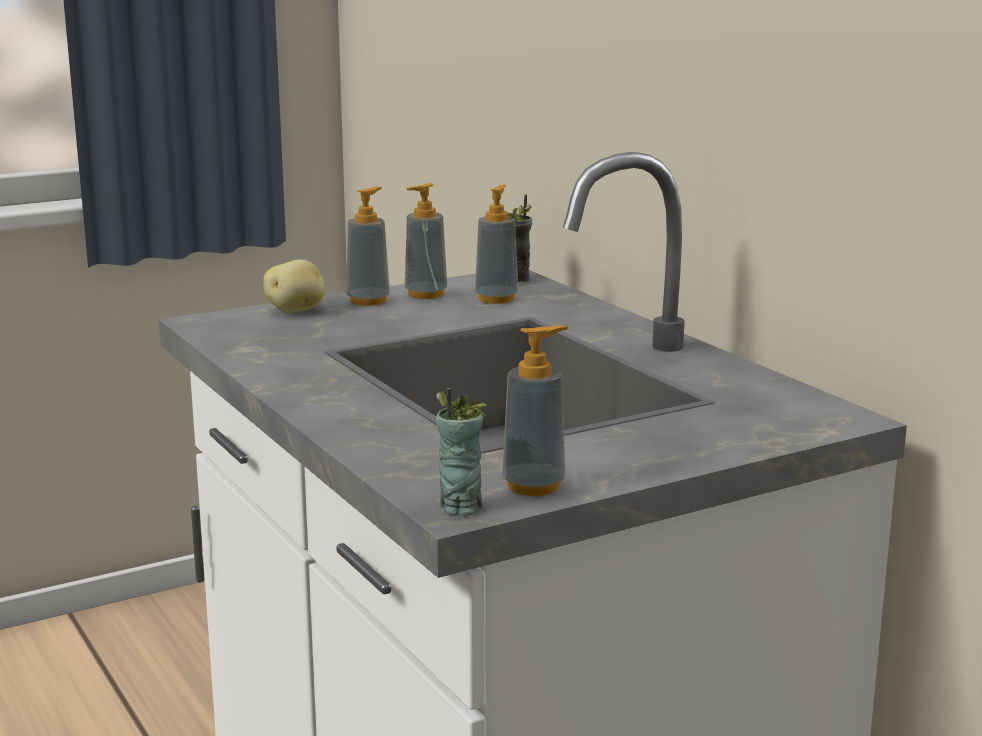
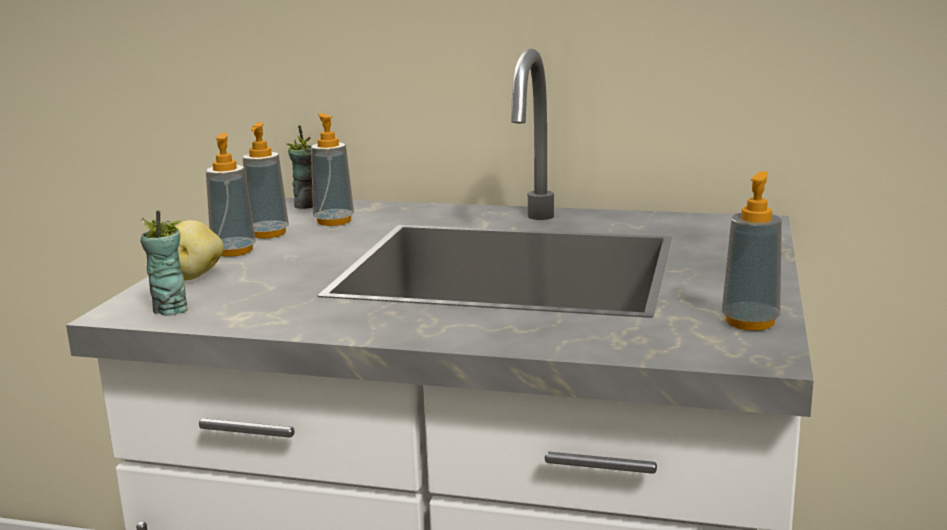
camera: 45 degrees left, 0 degrees up
(460, 506) = (757, 353): cup -> cup (170, 309)

